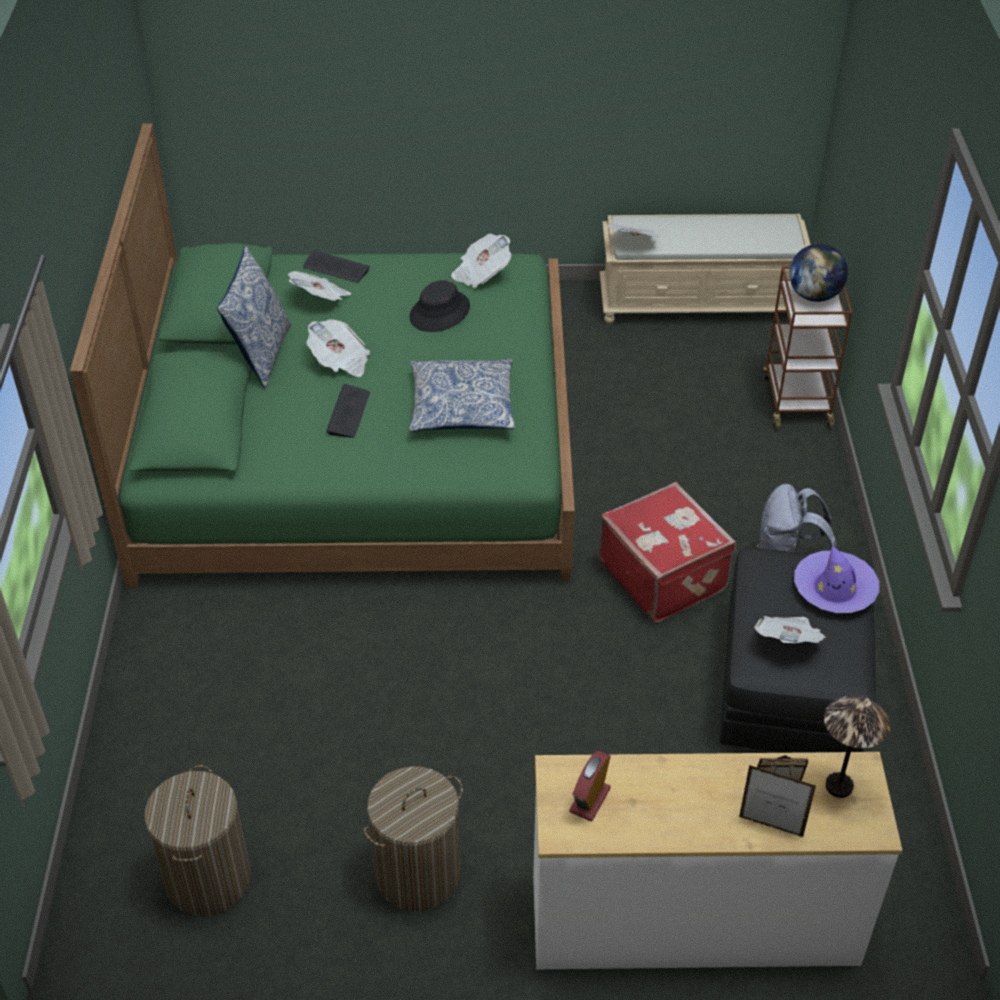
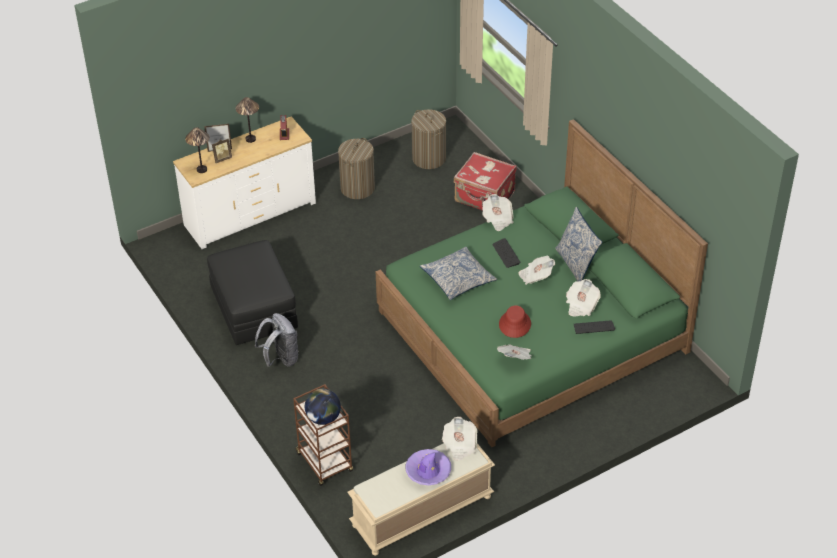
camera: 150 degrees right, 0 degrees up
(440, 312) = (514, 324): black hat -> red hat
(663, 575) = (337, 332): red suitcase -> red suitcase (484, 198)
(678, 825) = (251, 139): none -> table lamp
(788, 641) = (252, 260): newspaper -> newspaper (497, 219)
(835, 589) = (242, 289): purple hat -> purple hat (428, 471)

